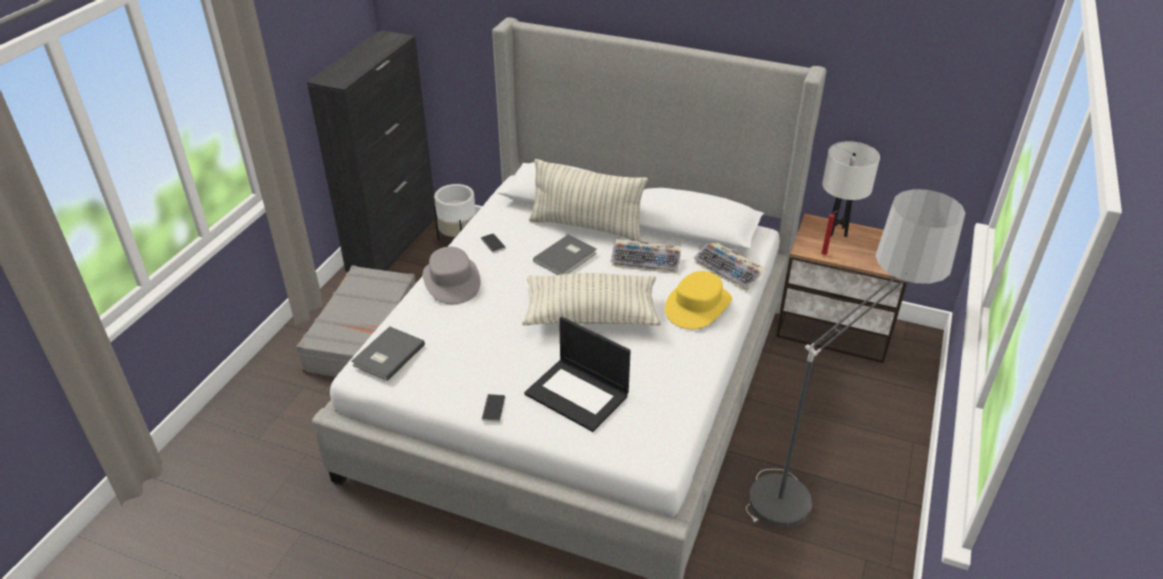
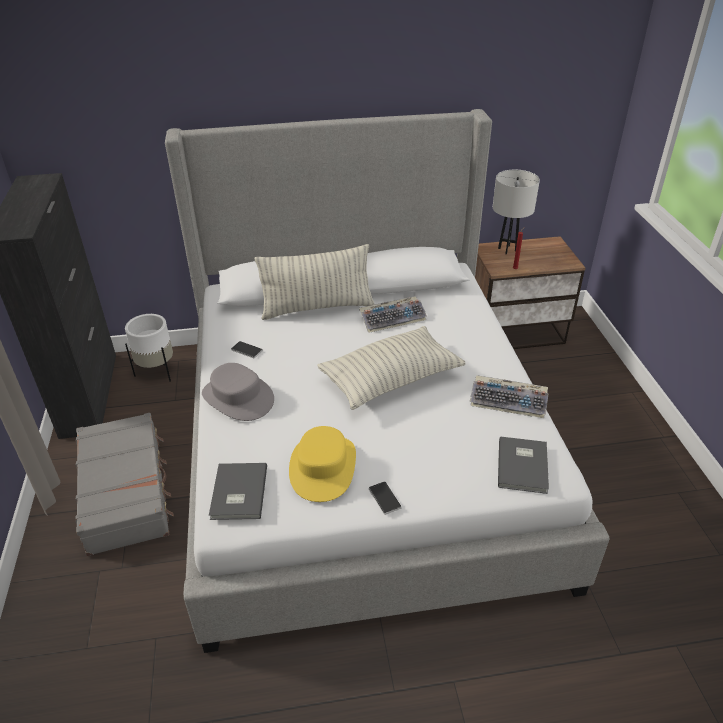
camera: 30 degrees left, 0 degrees up
(567, 257) = (325, 339): grey book -> grey book (524, 465)
(578, 394) = (445, 452): laptop -> none
(697, 306) = (466, 339): yellow hat -> yellow hat (323, 467)
(729, 270) = (463, 303): keyboard -> keyboard (509, 401)
(815, 481) = (598, 450): floor lamp -> none

